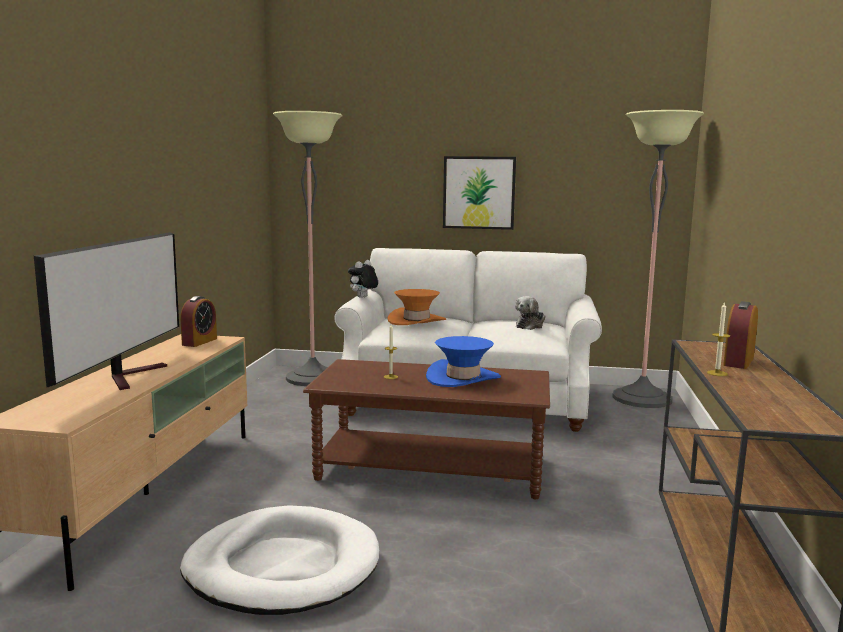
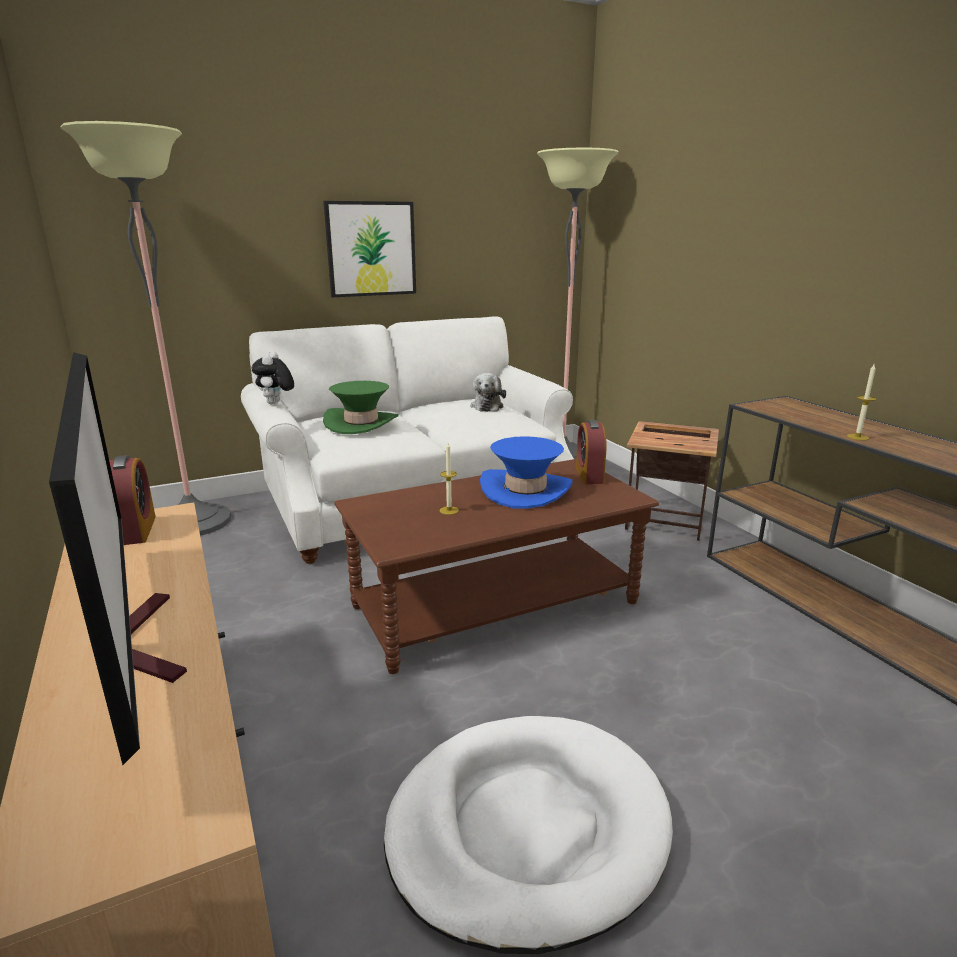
camera: 35 degrees left, 10 degrees up
(416, 321) = (361, 423): orange hat -> green hat
(660, 463) = (666, 524): none -> side table
(738, 362) = (833, 419): alarm clock -> alarm clock (589, 475)

